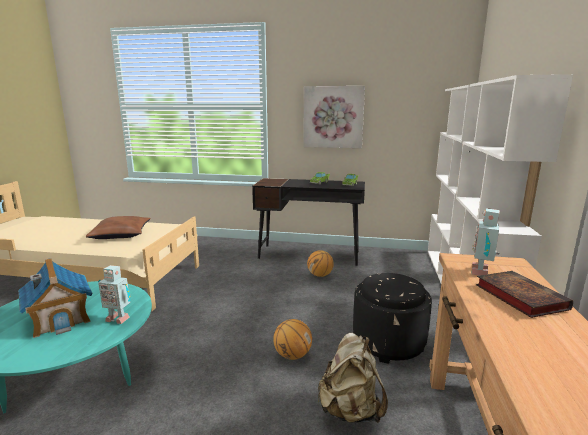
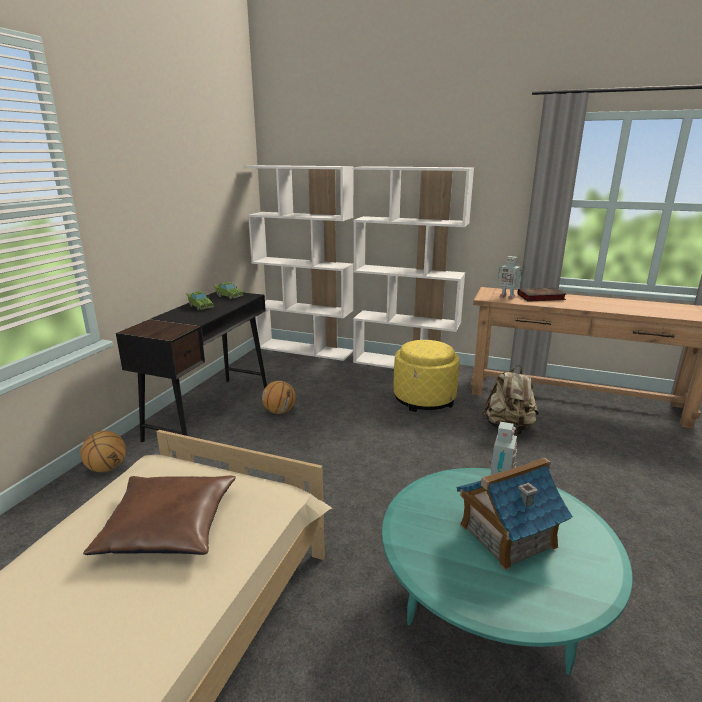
camera: 80 degrees left, 5 degrees up
(292, 355) = (442, 445): basketball -> basketball (107, 468)
(333, 117) = (161, 211): picture -> none
(388, 342) = (424, 399): black ottoman -> yellow ottoman

